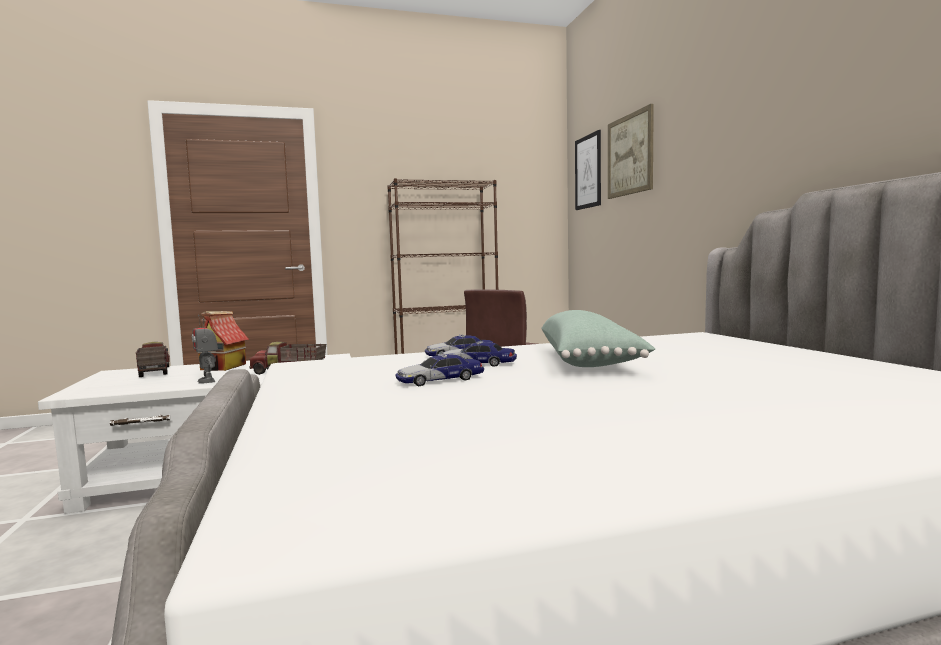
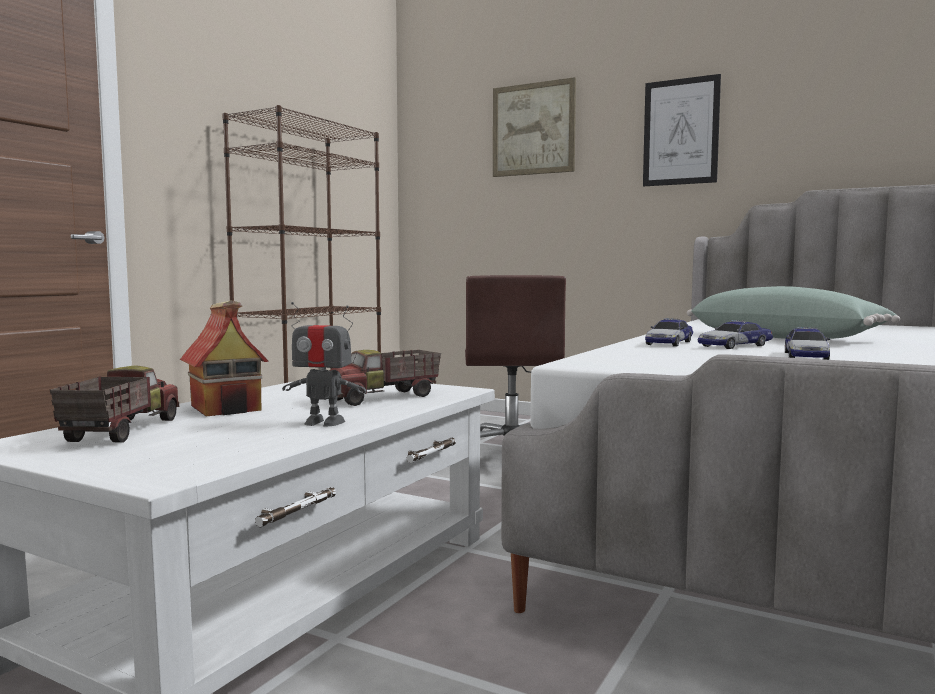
camera: 45 degrees left, 0 degrees up
(153, 372) = (120, 431): toy truck -> toy truck turned 75 degrees clockwise
(588, 172) = (448, 140): picture -> picture (681, 132)

